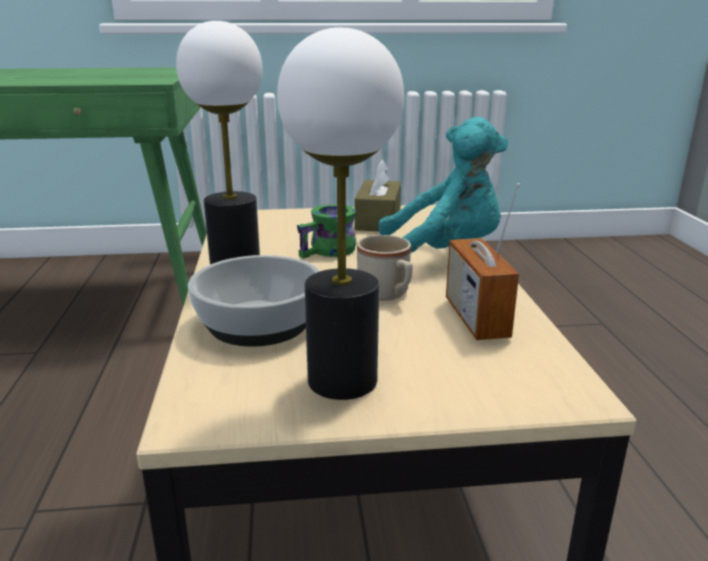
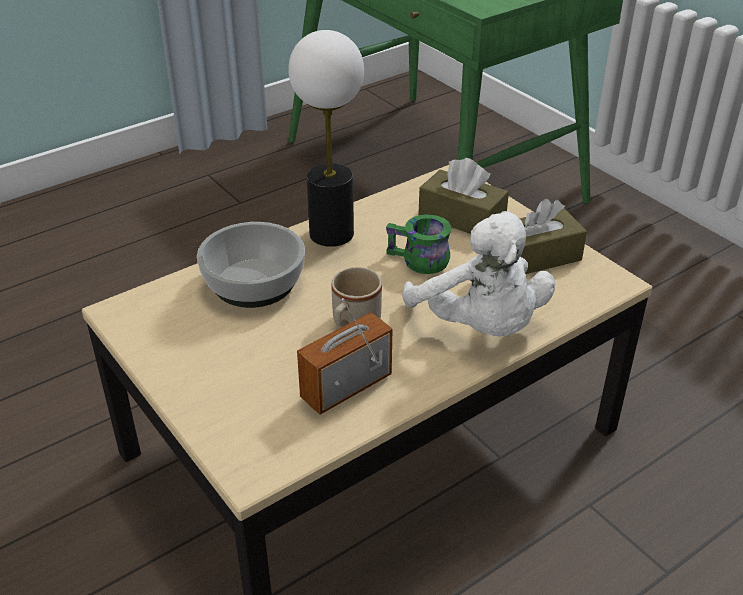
camera: 60 degrees right, 15 degrees up
(294, 226) = (461, 218): none -> brown tissue box
(342, 381) = (198, 351): table lamp -> none
(443, 254) = (480, 327): turquoise plush toy -> white plush toy

